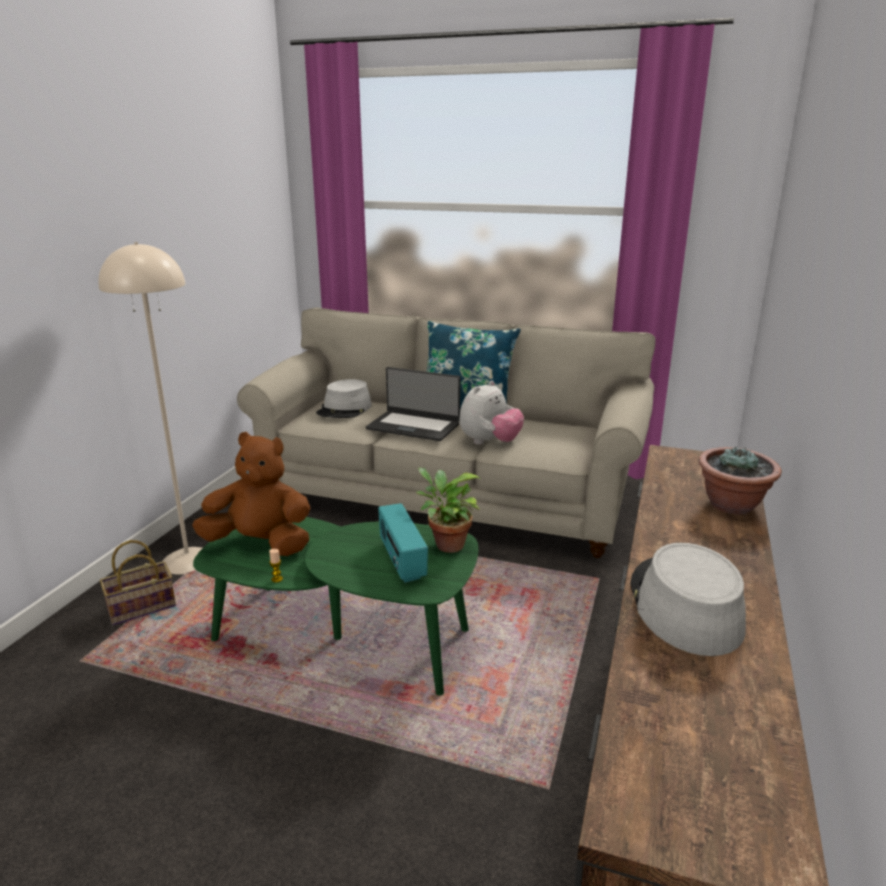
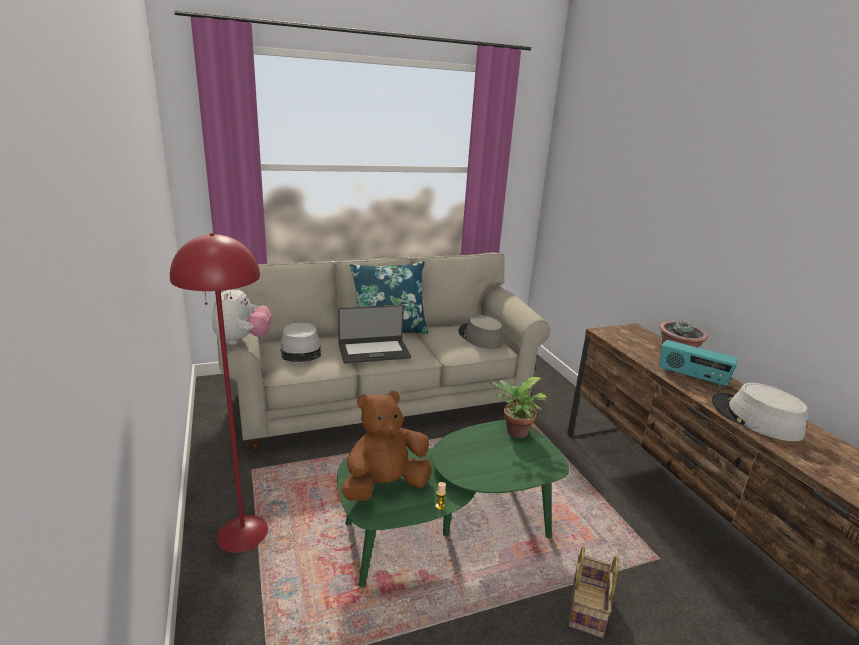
camera: 40 degrees left, 0 degrees up
(140, 609) = (260, 596): basket -> basket (588, 609)
(188, 560) = (243, 532): beige floor lamp -> red floor lamp
(401, 561) = (509, 455): radio -> radio (692, 378)
(489, 442) = (436, 350): plush toy -> plush toy (242, 340)
(560, 441) = (480, 337): none -> grey hat

